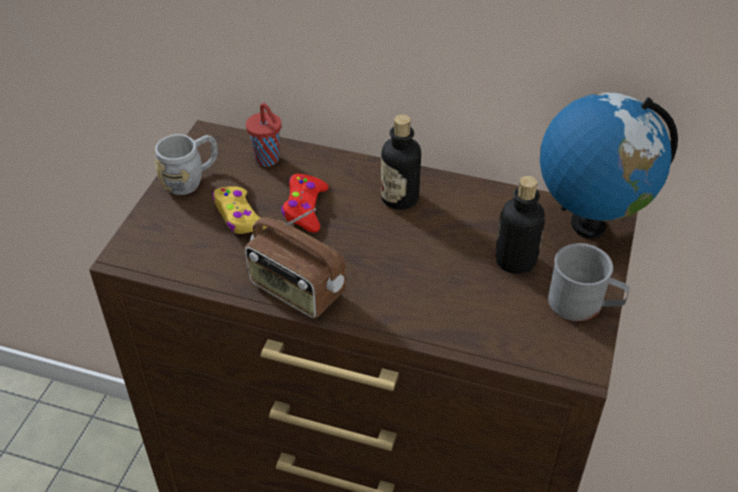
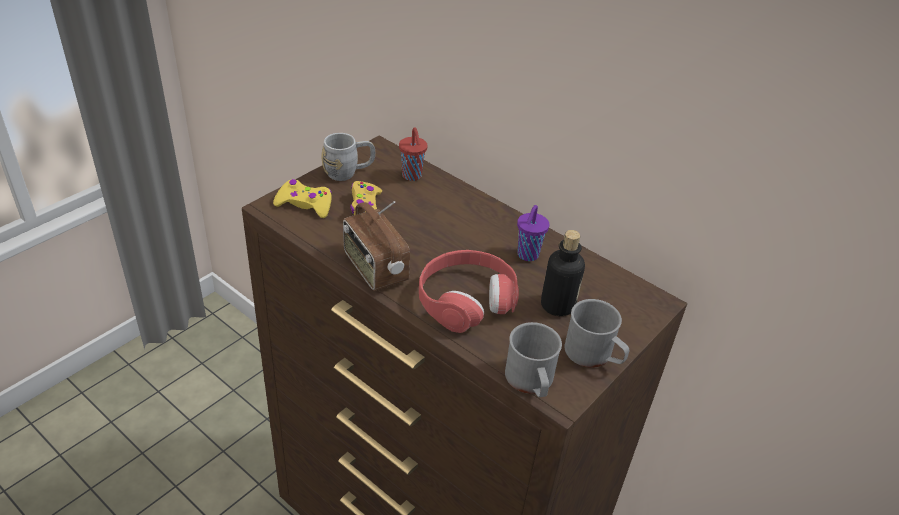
camera: 20 degrees right, 5 degrees down
(165, 238) = (305, 204): none -> yellow game controller
(305, 209) = (417, 217): red game controller -> none
(399, 198) = (494, 232): bottle -> none
(418, 290) = (466, 299): none -> red headphones
(450, 213) = (527, 255): none -> purple cup
(541, 360) = (531, 382): none -> grey mug
(588, 224) = (636, 299): globe -> none

